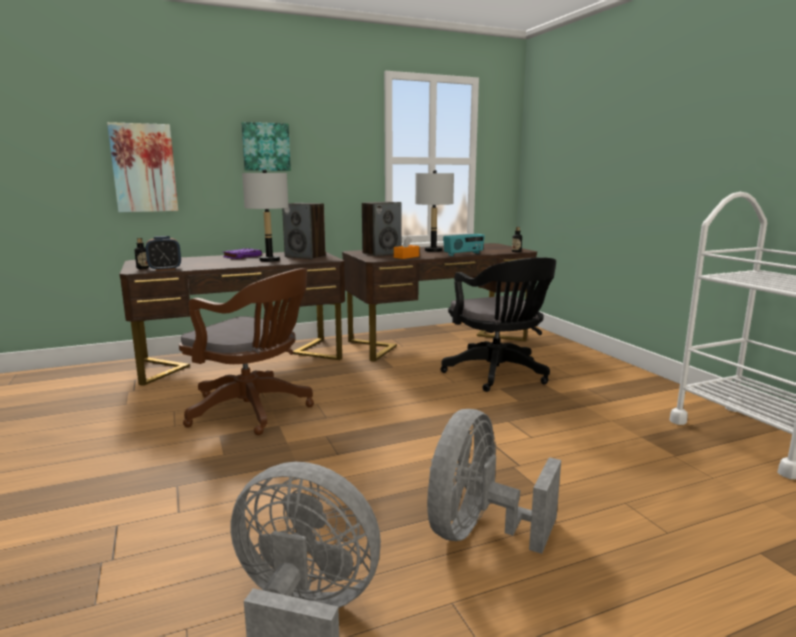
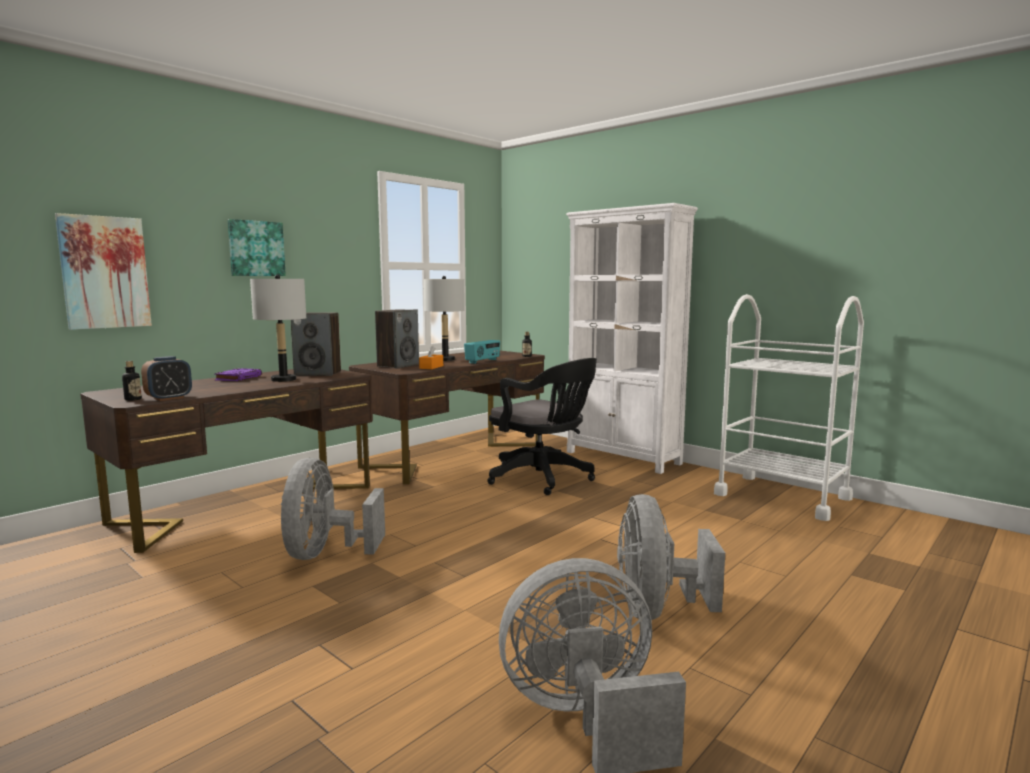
camera: 25 degrees left, 5 degrees down
(254, 410) = (325, 553): brown office chair -> grey fan
(602, 365) = (623, 458): none -> white bookcase

